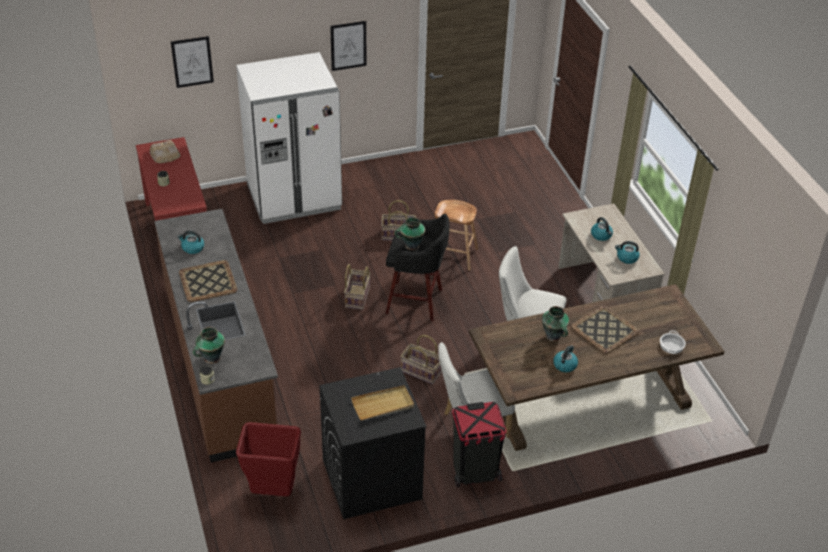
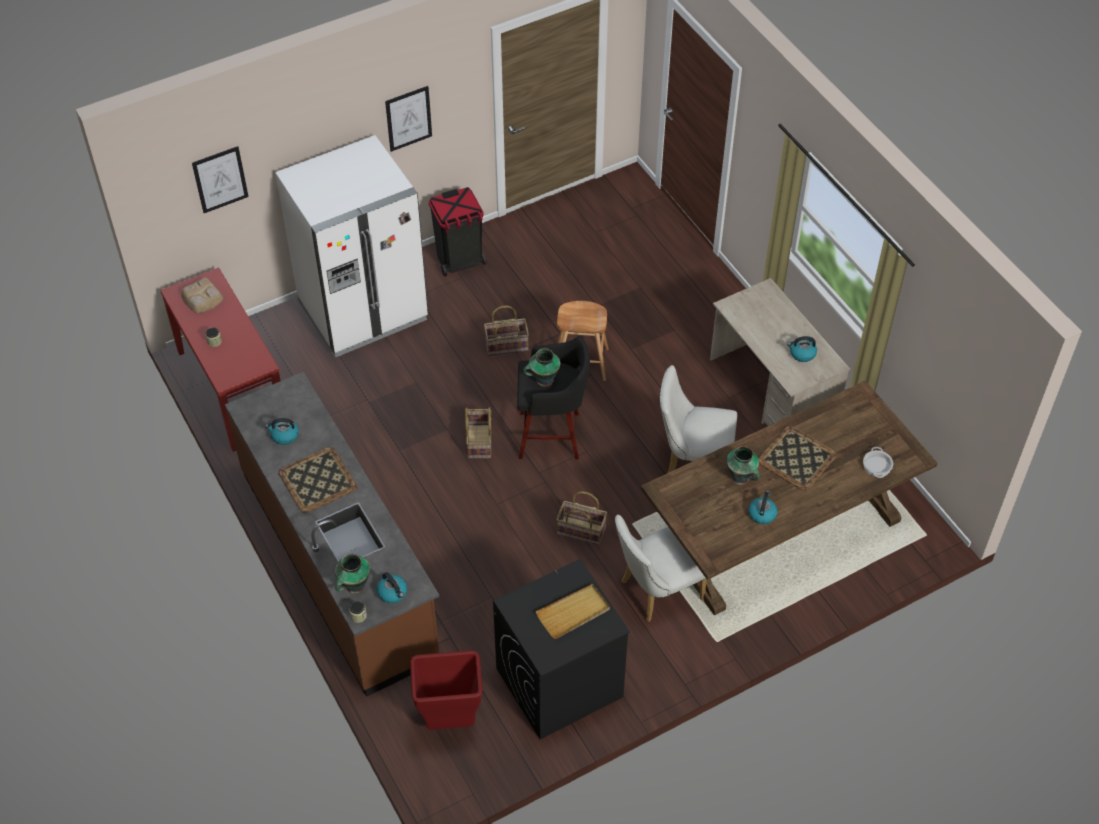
camera: 10 degrees left, 10 degrees up
(475, 472) = (675, 651): black trash can -> black trash can (460, 261)
(601, 235) = (766, 327): kettle -> kettle (393, 593)

